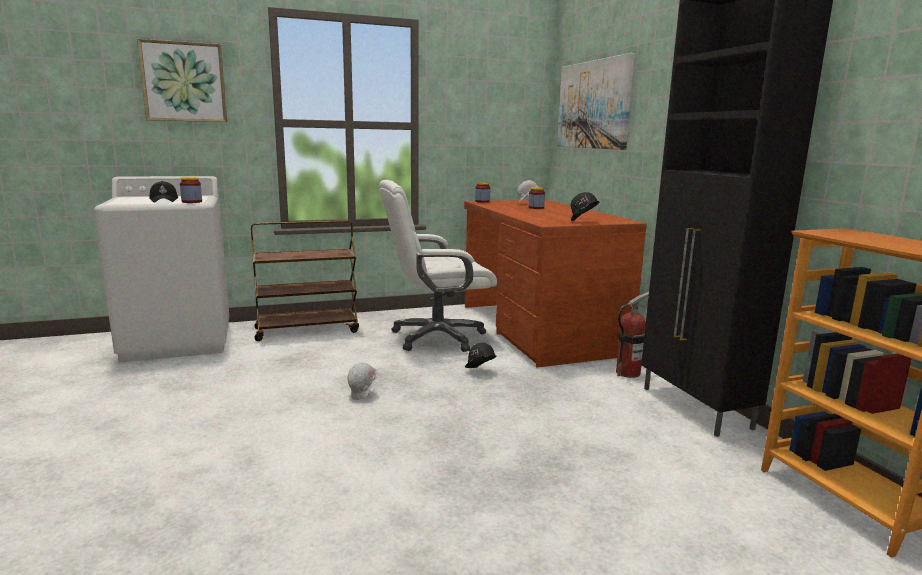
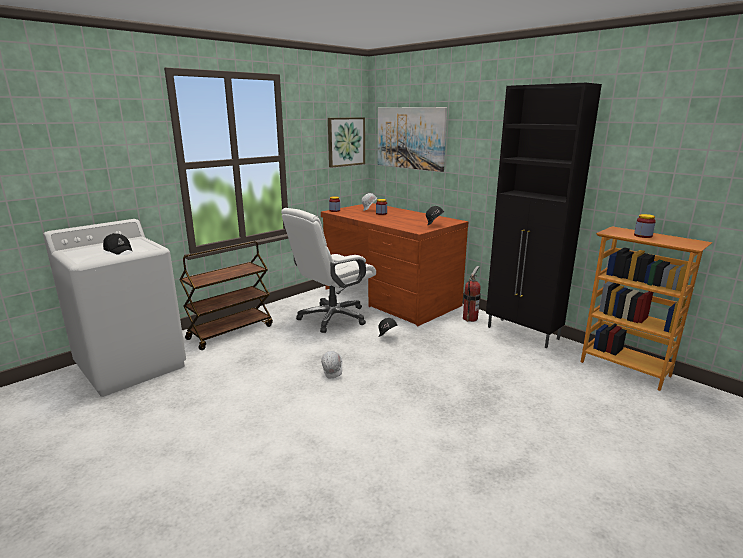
camera: 25 degrees left, 5 degrees up
(184, 82) = (98, 138): picture -> picture (346, 141)
(192, 202) = (148, 248): jar -> jar (643, 236)

